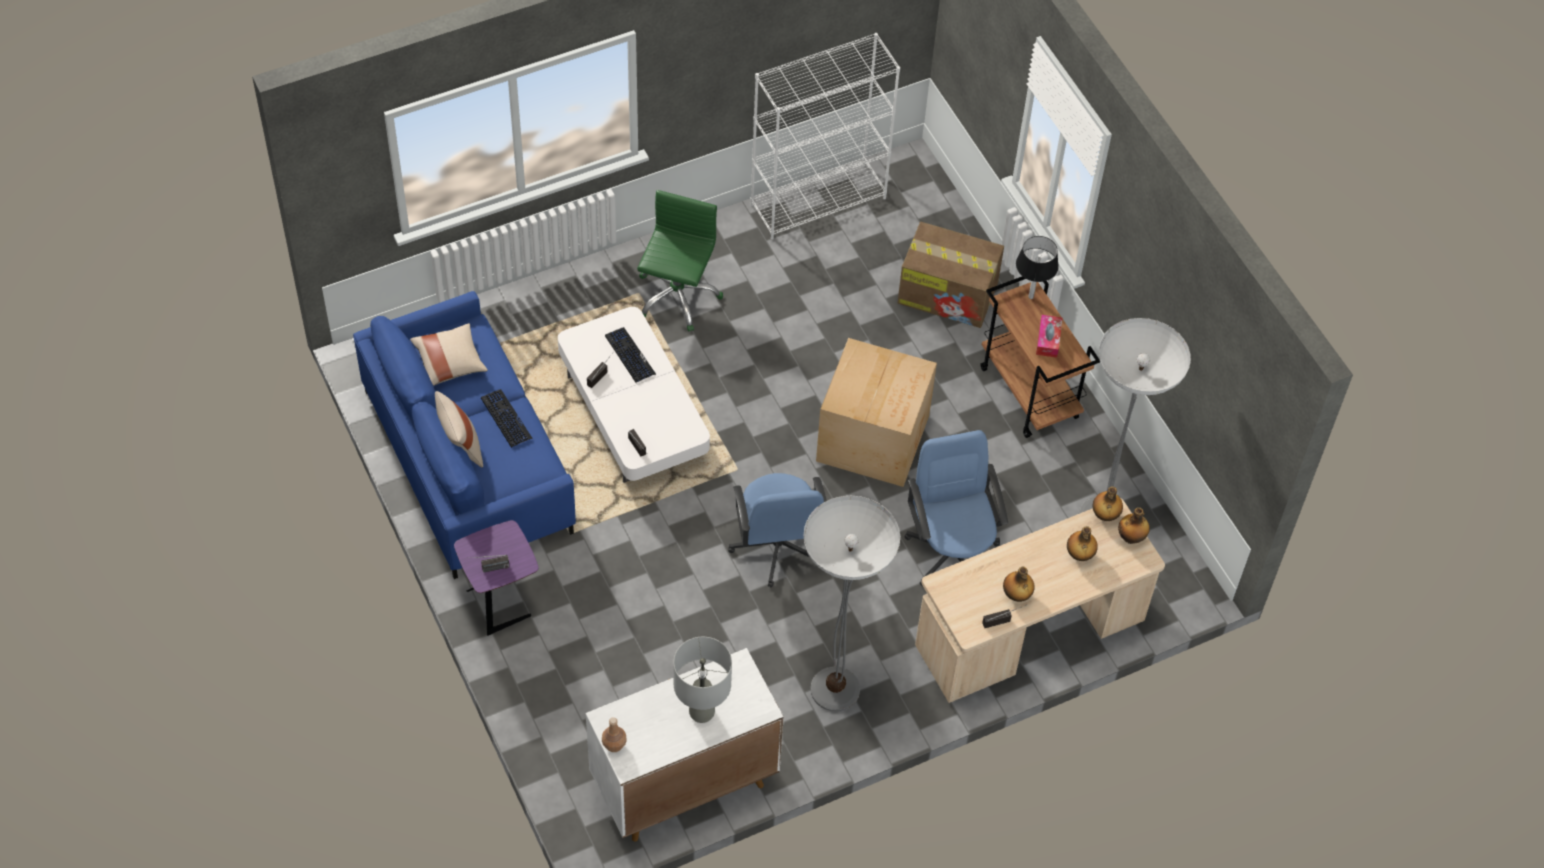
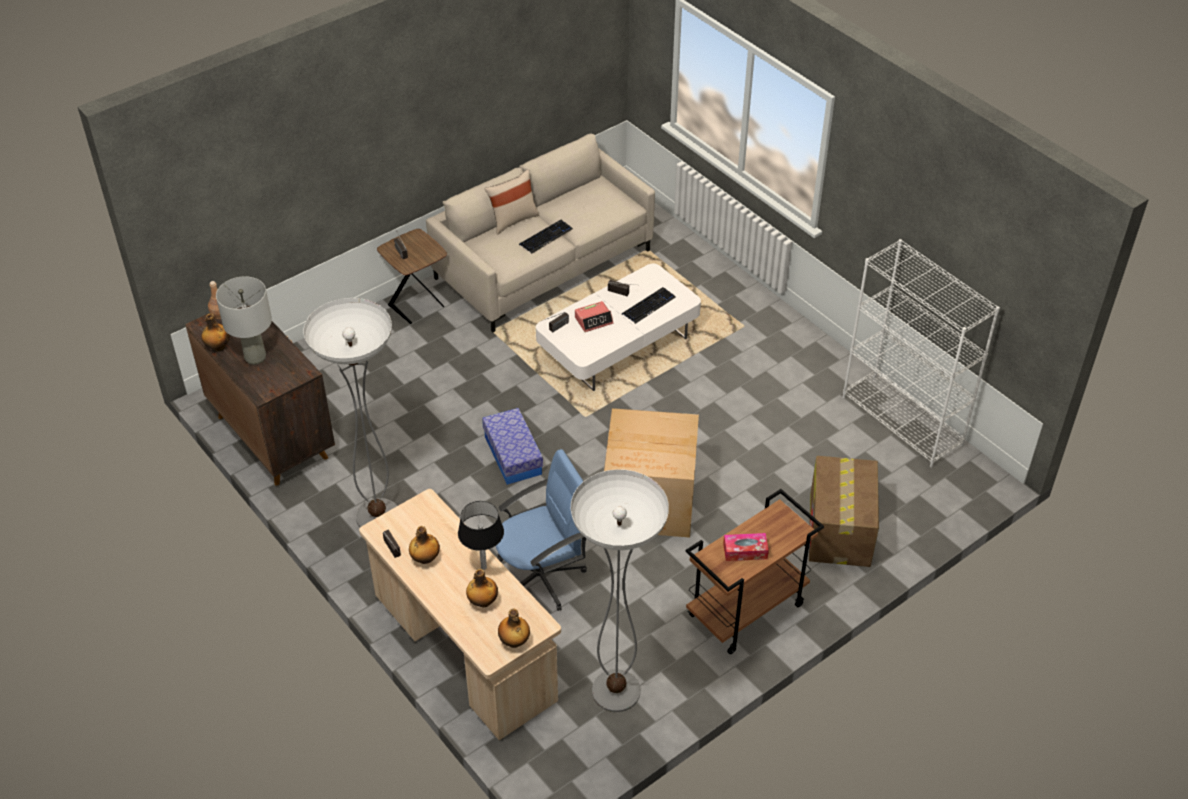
camera: 80 degrees right, 10 degrees down
(449, 363) = (589, 199): beige pillow -> none
(468, 460) = (544, 265): blue sofa -> beige sofa
(500, 603) = (418, 306): purple side table -> brown side table
(637, 411) = (594, 320): none -> alarm clock
(677, 296) = (751, 349): green office chair -> none
(683, 785) = (271, 436): white cabinet -> brown cabinet
(777, 547) = (513, 455): blue office chair -> storage box
(1030, 296) = (794, 530): black table lamp -> black table lamp (484, 567)
(1104, 515) = (535, 617): bottle -> bottle (218, 347)

